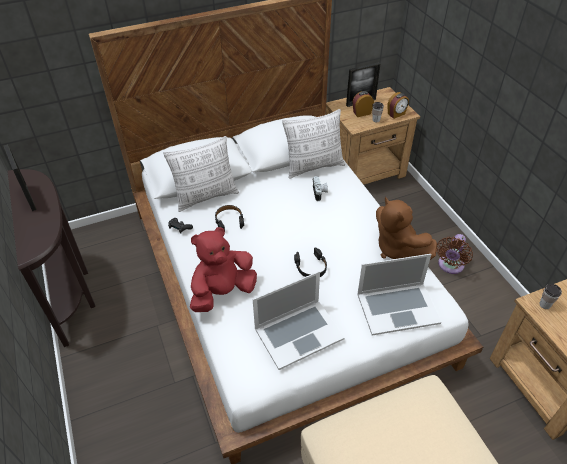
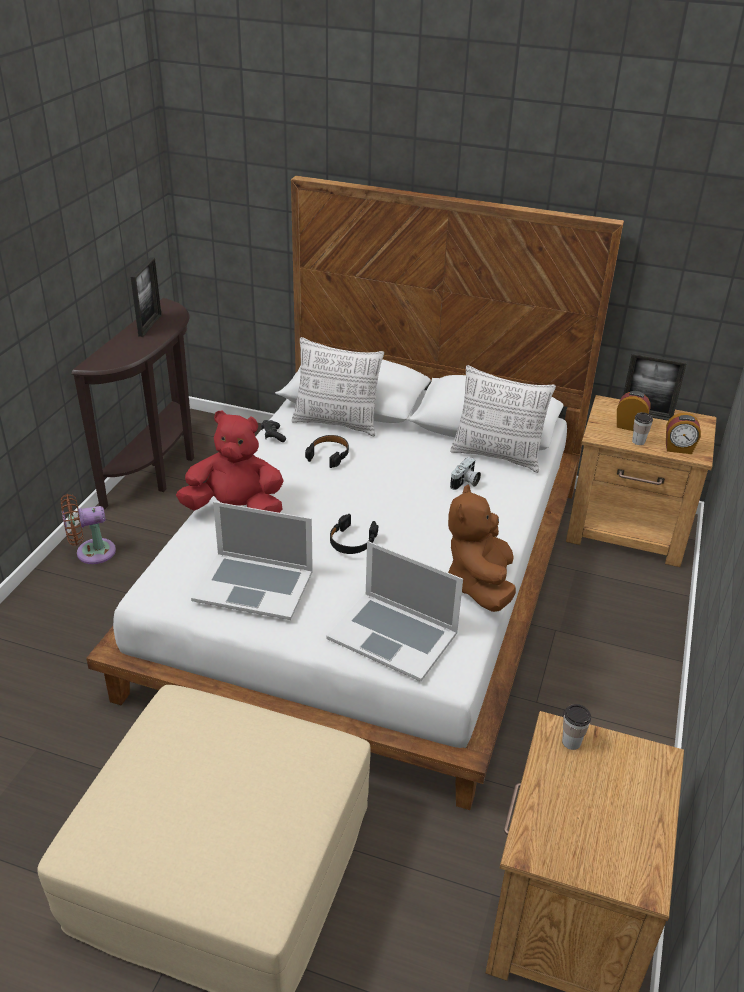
camera: 40 degrees right, 10 degrees down
(450, 266) = (606, 698): brown fan -> brown fan (91, 552)

